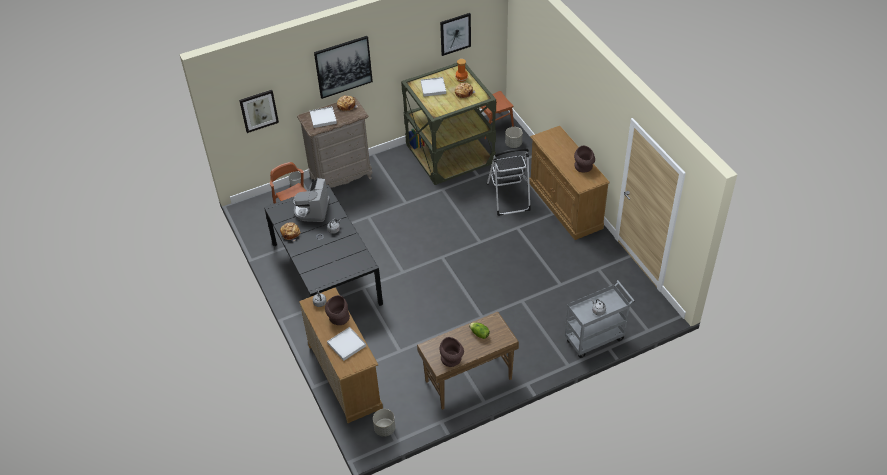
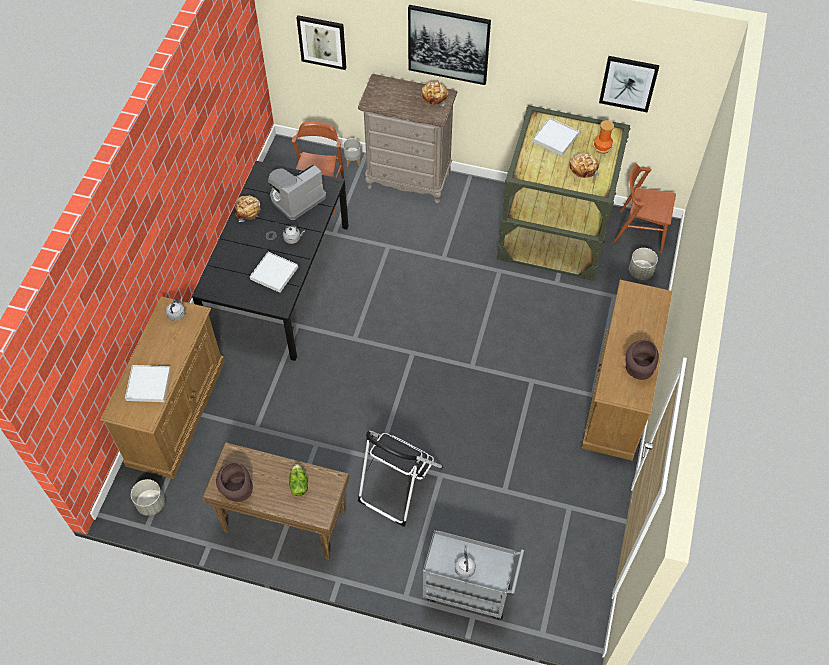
camera: 40 degrees right, 10 degrees up
(323, 118) = (393, 95): white tray -> white tray (274, 273)
(338, 319) = (173, 348): brown vase -> none
(508, 198) = (561, 336): step ladder -> step ladder (398, 485)

